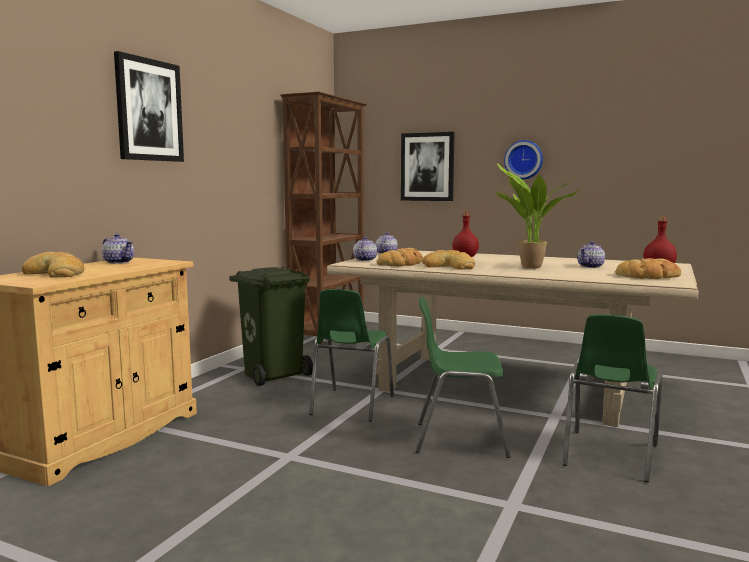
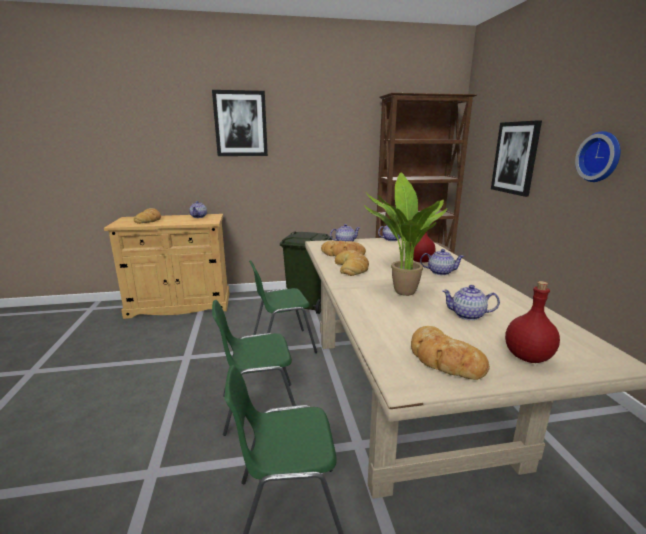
camera: 55 degrees right, 10 degrees up
(459, 439) = (259, 408): green chair -> green chair turned 75 degrees counterclockwise
(500, 259) = (440, 272): none -> teapot

